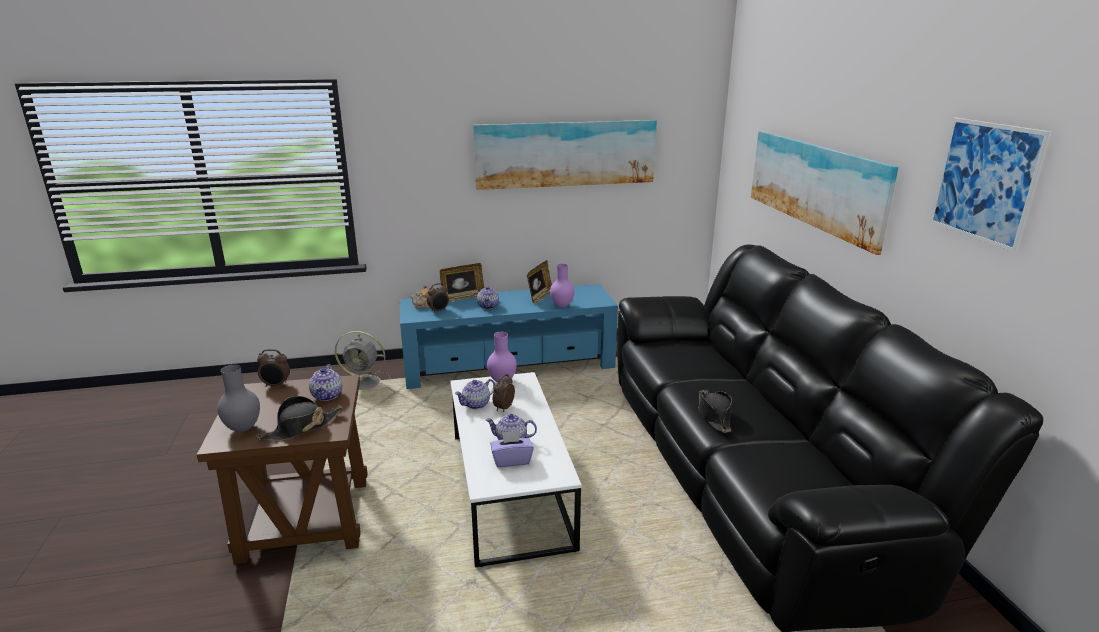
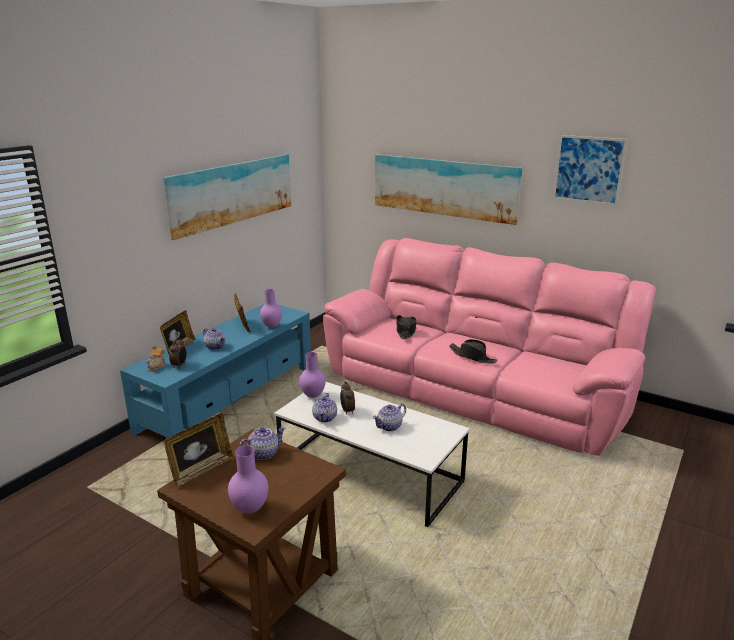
camera: 45 degrees left, 0 degrees up
(243, 429) = (251, 509): grey vase -> purple vase
(276, 385) = (201, 469): alarm clock -> picture frame
(301, 428) = (295, 482): black hat -> black hat (405, 331)
(327, 395) = (263, 453): teapot -> teapot turned 75 degrees counterclockwise
(365, 383) = (123, 467): grey fan -> none
(511, 460) = (412, 437): purple tissue box -> none
(751, 470) = (474, 390): black sofa -> pink sofa

